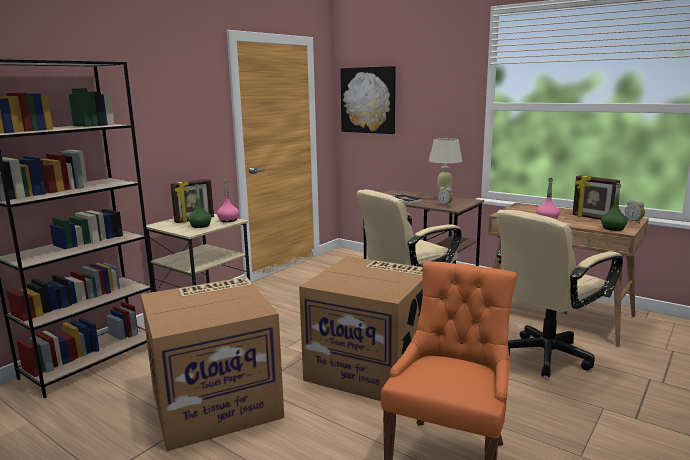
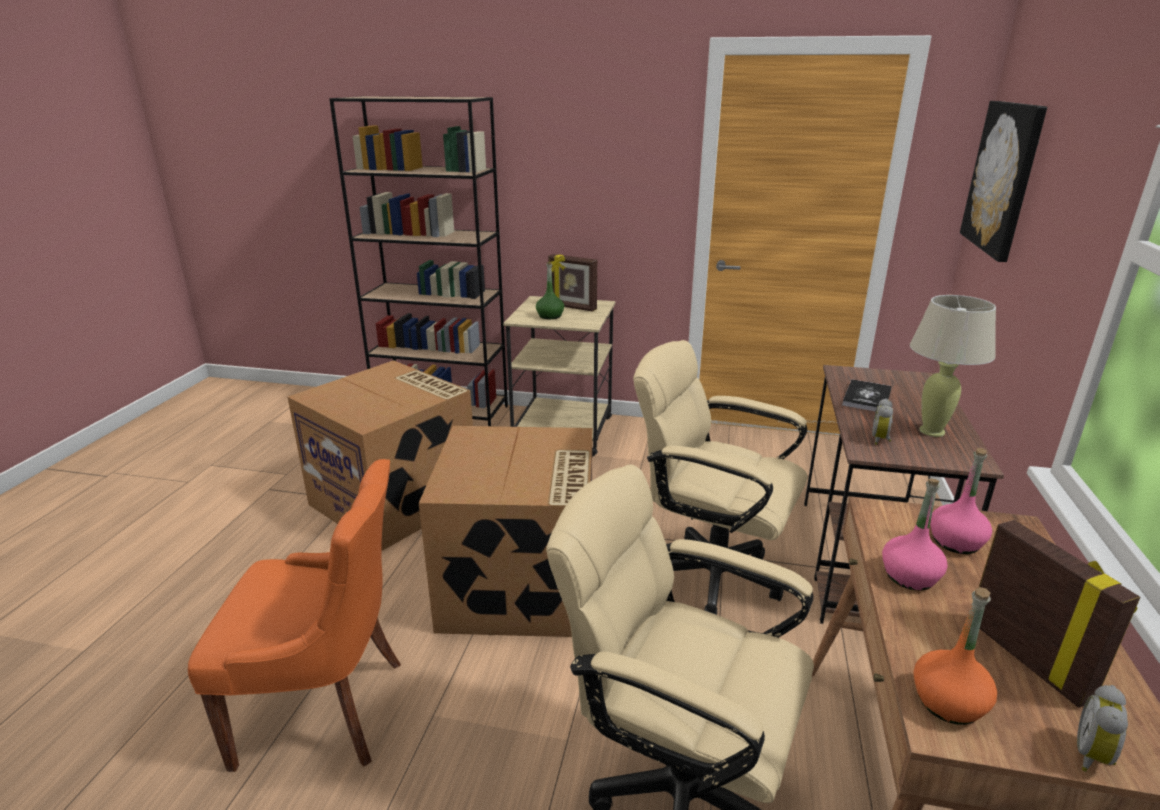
camera: 65 degrees right, 10 degrees up
(228, 220) = (586, 321): pink bottle -> pink bottle (956, 542)
(592, 218) = (1028, 659): picture frame -> picture frame turned 135 degrees clockwise
(613, 228) = (948, 703): green bottle -> orange bottle

